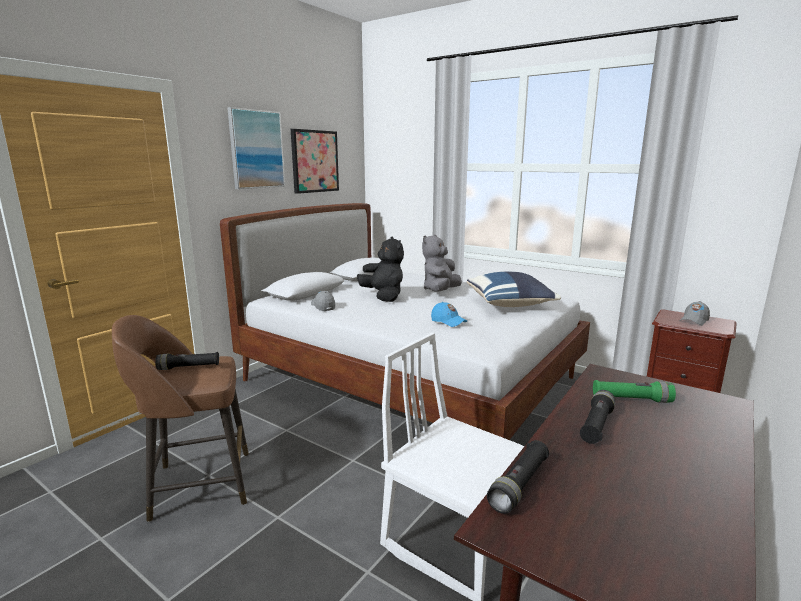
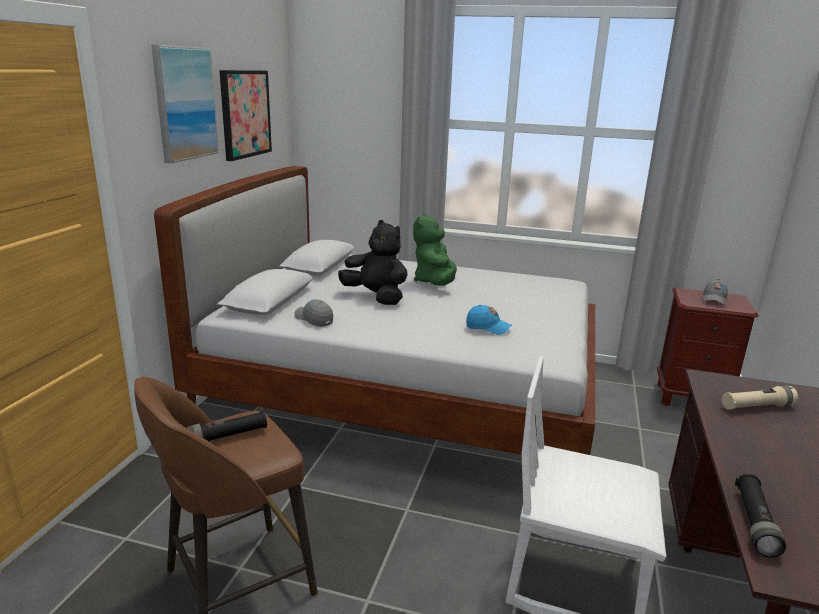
camera: 20 degrees left, 5 degrees up
(440, 291) = (435, 282): grey plush toy -> green plush toy
(510, 304) = (527, 295): blue pillow -> none
(596, 425) = (755, 442): black flashlight -> none
(631, 399) = (756, 407): green flashlight -> beige flashlight

